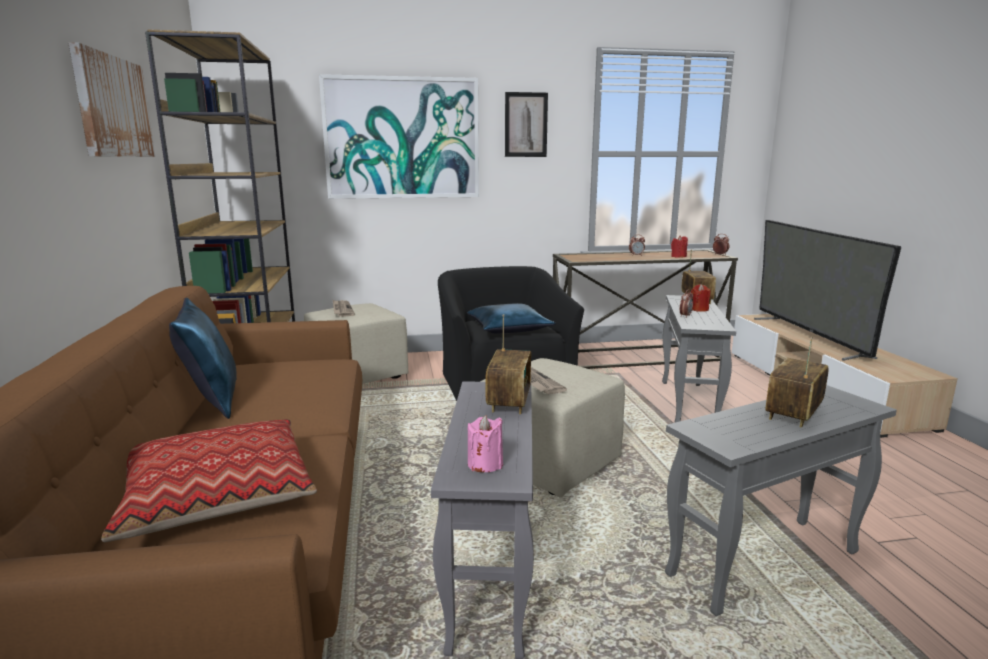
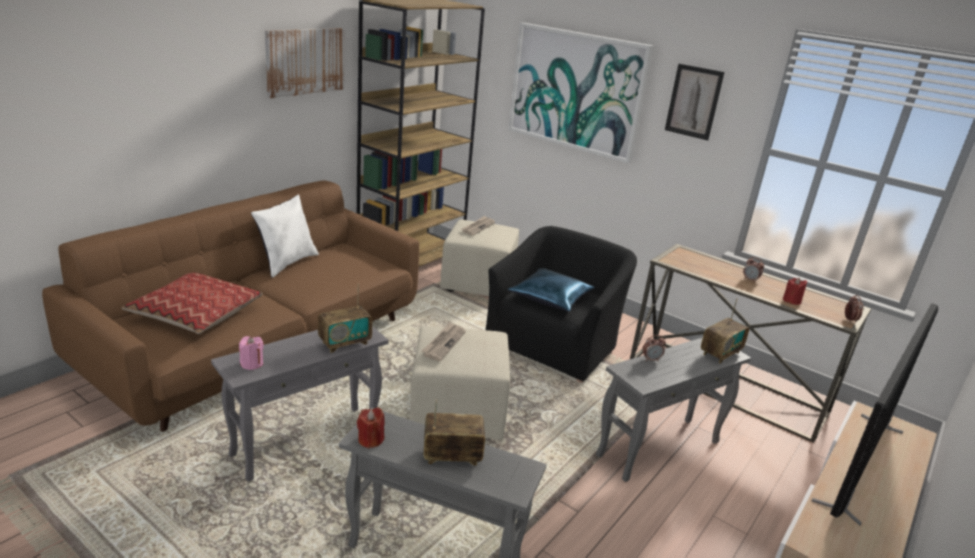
camera: 45 degrees right, 10 degrees up
(212, 401) = (287, 263): blue pillow -> white pillow
(699, 309) = (687, 362): red candle -> red candle (370, 440)

